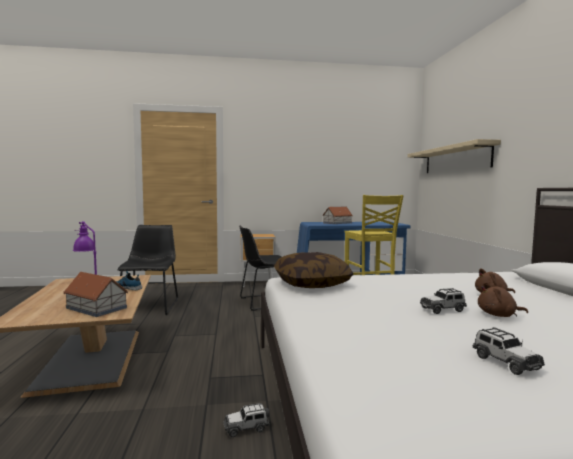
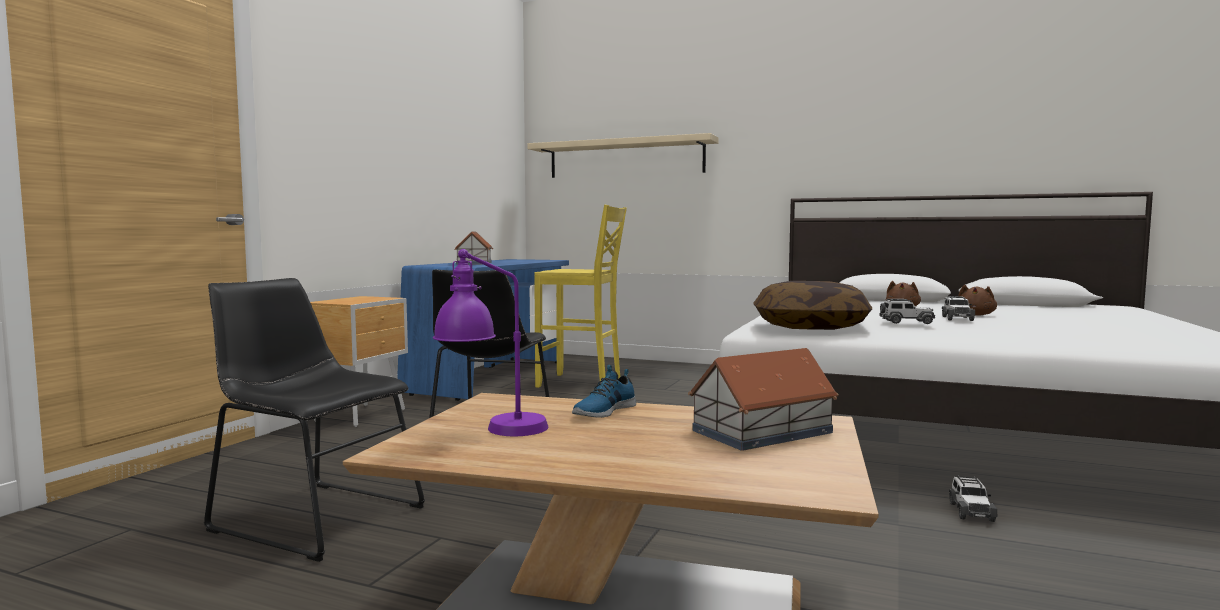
camera: 60 degrees left, 0 degrees up
(505, 362) = (1110, 328): toy car -> toy car (906, 322)

